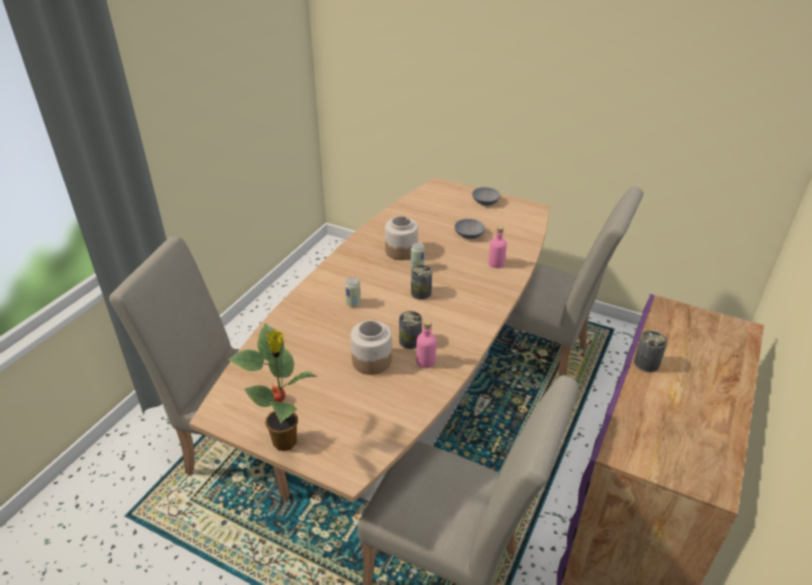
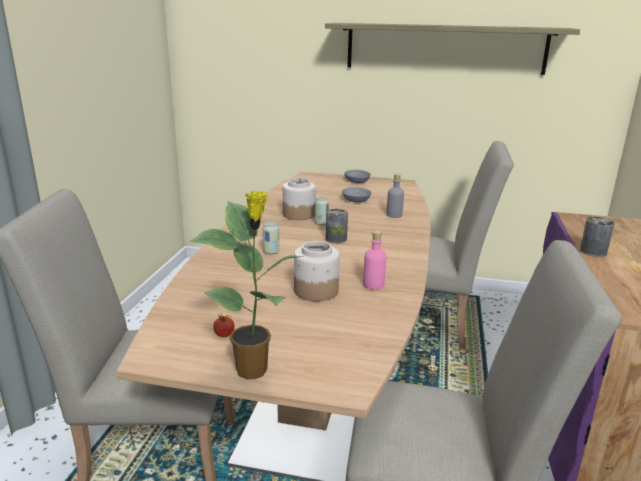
camera: 15 degrees left, 15 degrees down
(410, 341) = (347, 272): can -> none
(496, 263) = (394, 215): pink bottle -> grey bottle
(602, 62) = (445, 48): none -> shelf

